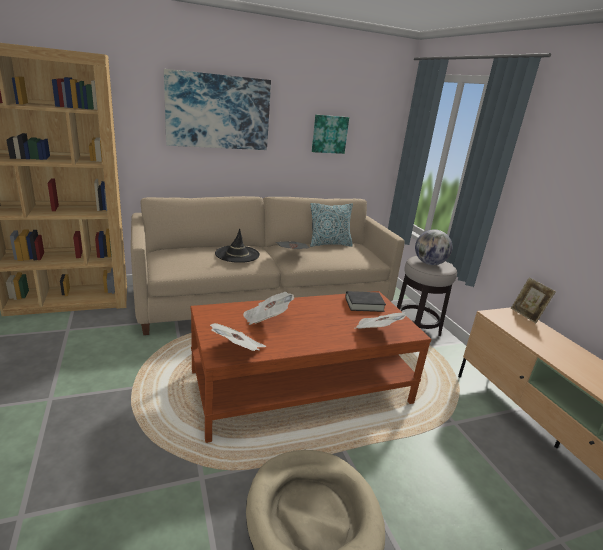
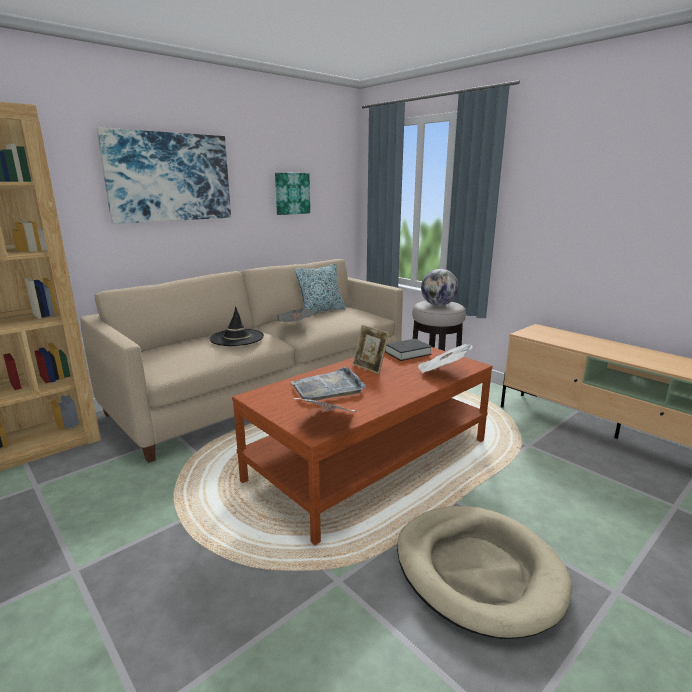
camera: 20 degrees left, 5 degrees down
(266, 319) = (328, 387): newspaper -> grey tray
(527, 315) = (549, 328): picture frame -> picture frame (370, 367)

